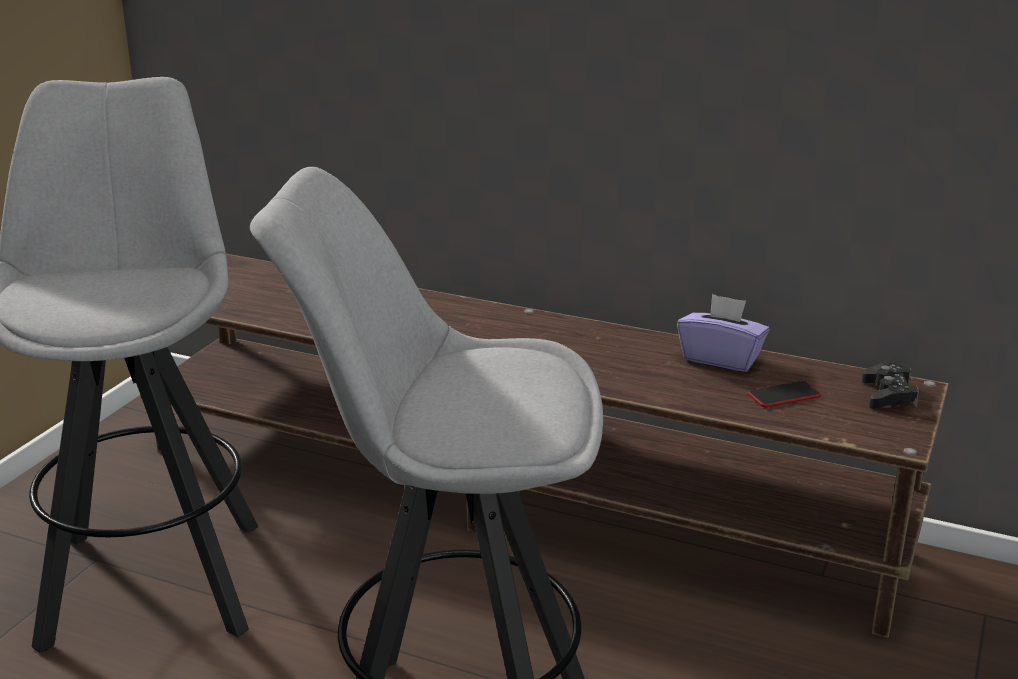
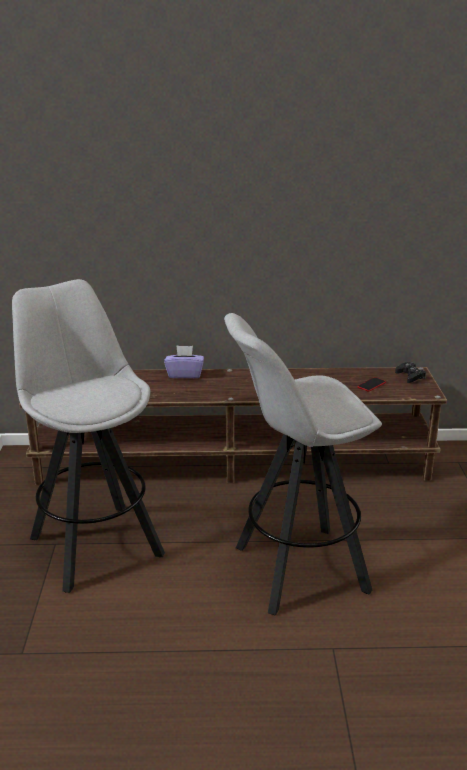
camera: 25 degrees left, 0 degrees up
(721, 358) = (332, 374): purple tissue box -> purple tissue box (185, 374)

